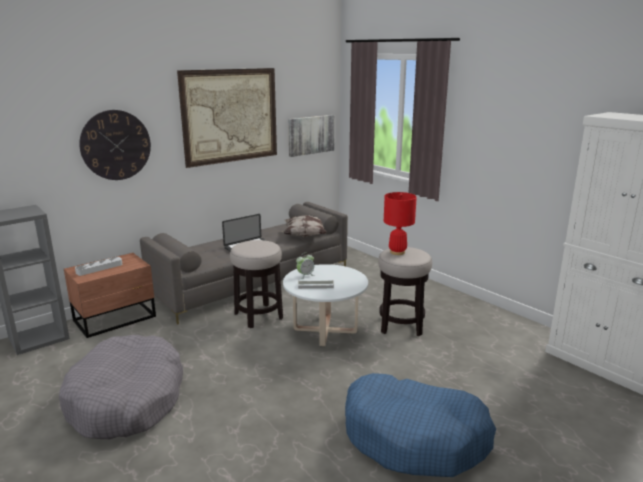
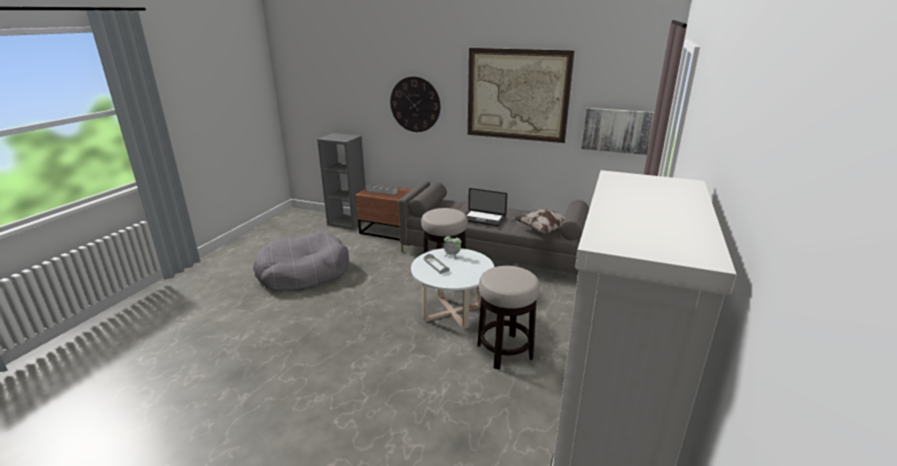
camera: 60 degrees right, 5 degrees up
(397, 252) = (505, 272): red table lamp -> none
(415, 437) = (323, 410): blue dog bed -> none

